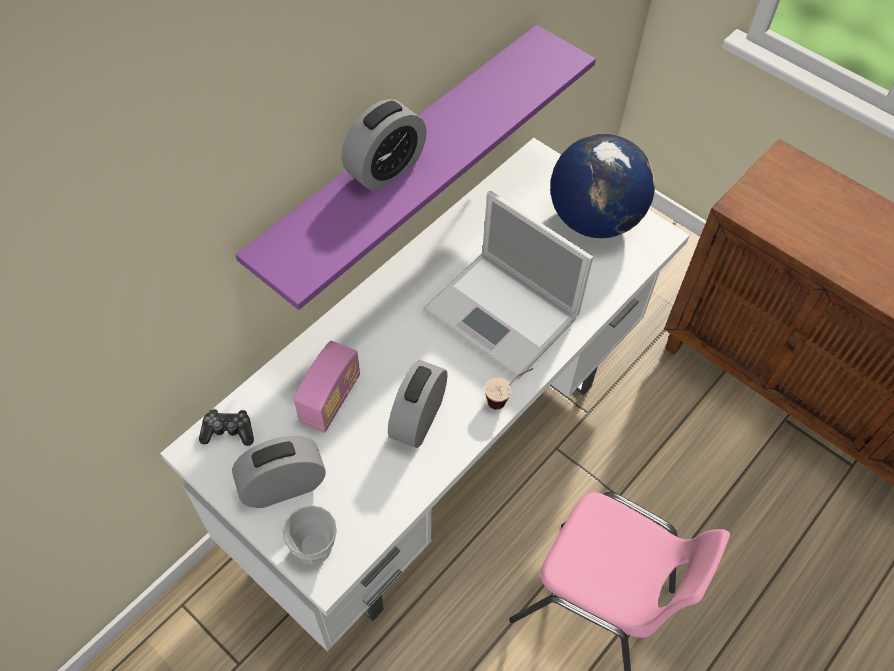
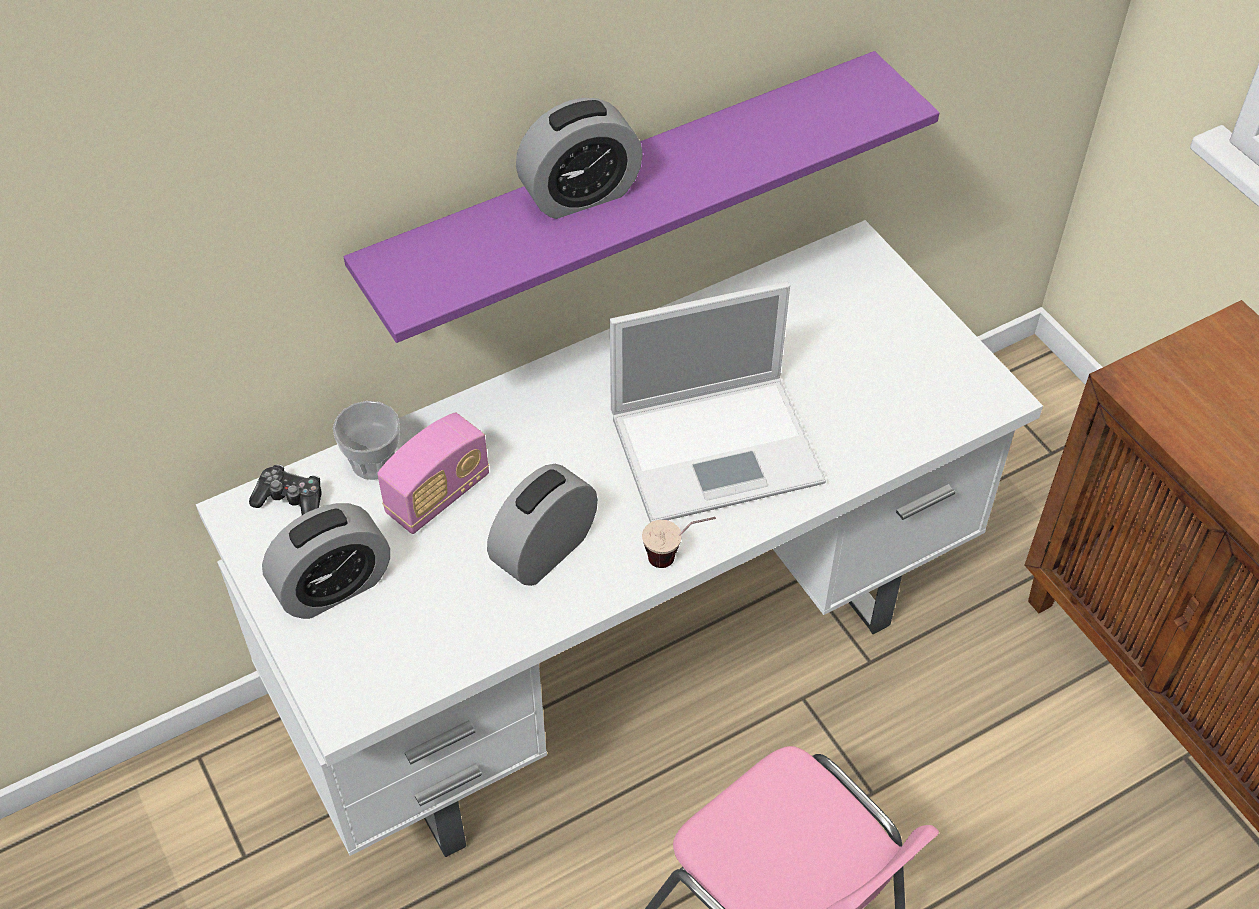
camera: 20 degrees right, 5 degrees down
(283, 486) = (333, 587): alarm clock -> alarm clock turned 150 degrees clockwise
(314, 547) = (342, 672): cup -> cup (373, 462)
(503, 315) = (719, 447): laptop -> laptop turned 75 degrees counterclockwise
(594, 219) = (907, 351): globe -> none

